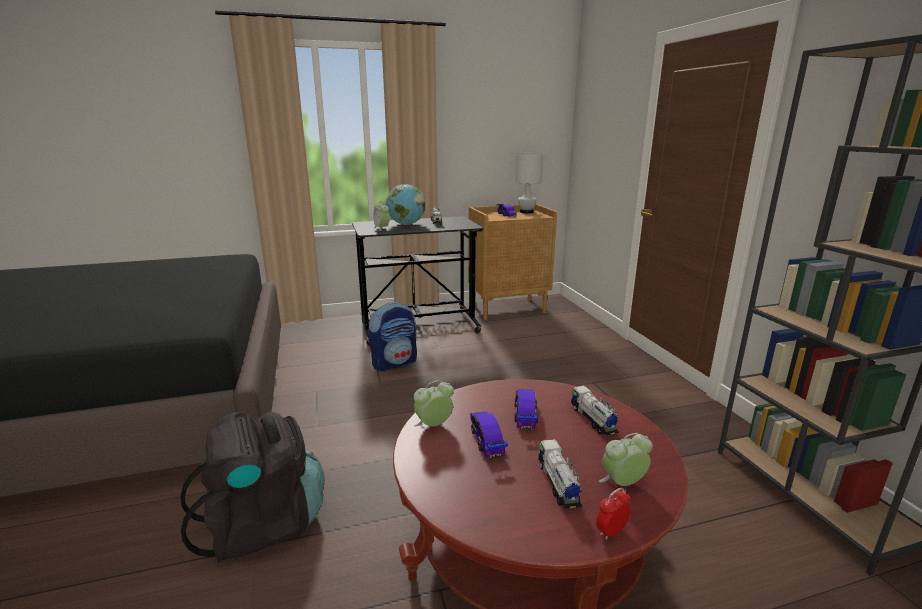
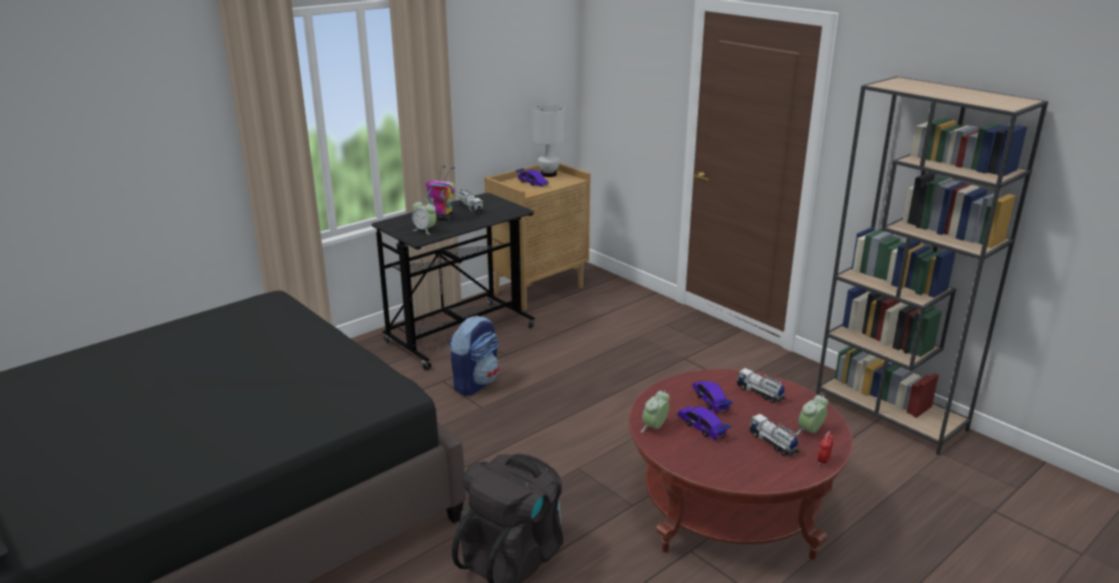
camera: 25 degrees left, 5 degrees up
(406, 224) = (442, 218): globe -> toy robot

